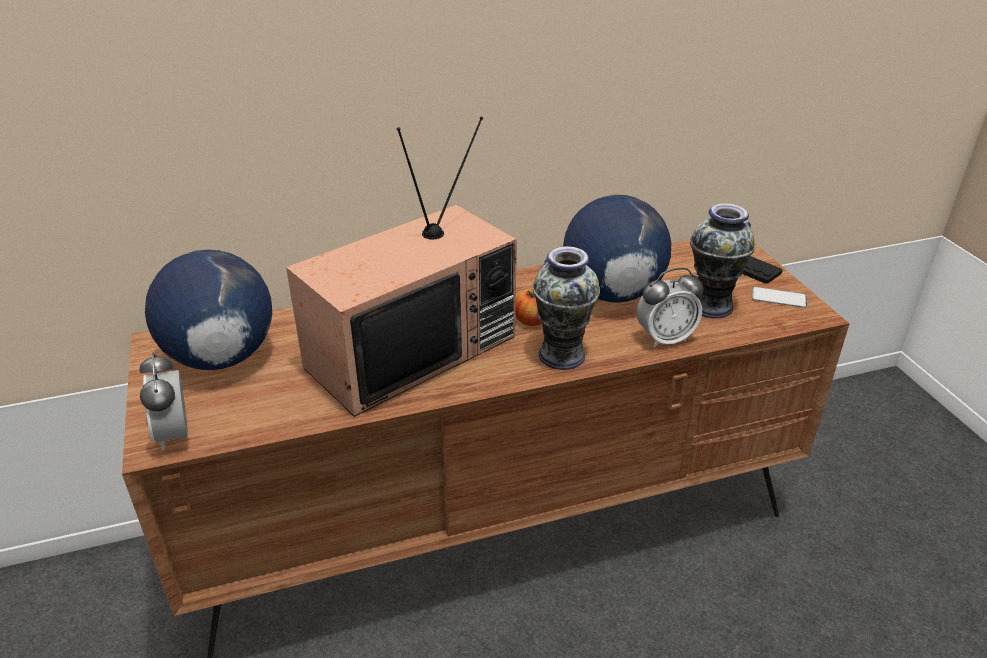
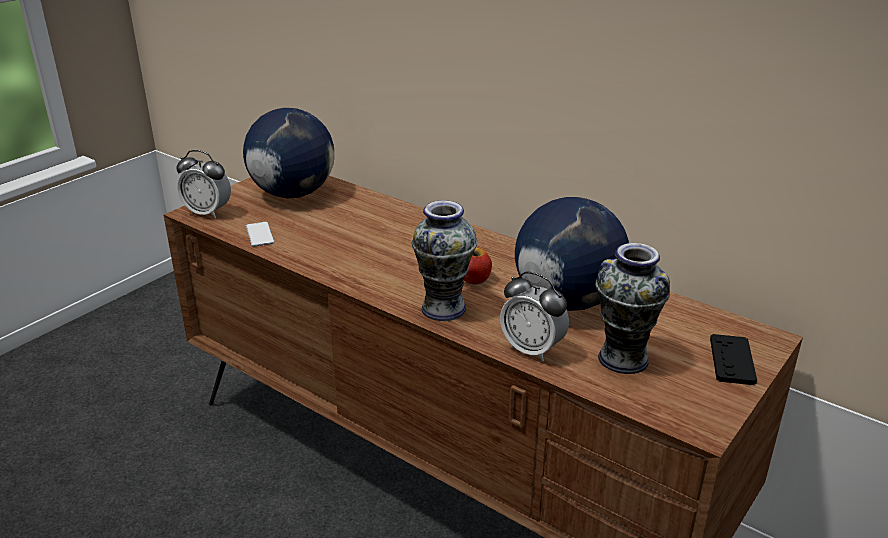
camera: 55 degrees right, 5 degrees down
(174, 435) = (208, 213): alarm clock -> alarm clock turned 105 degrees counterclockwise
(411, 349) = (376, 248): television -> none
(779, 298) = (700, 396): phone -> phone (260, 234)

